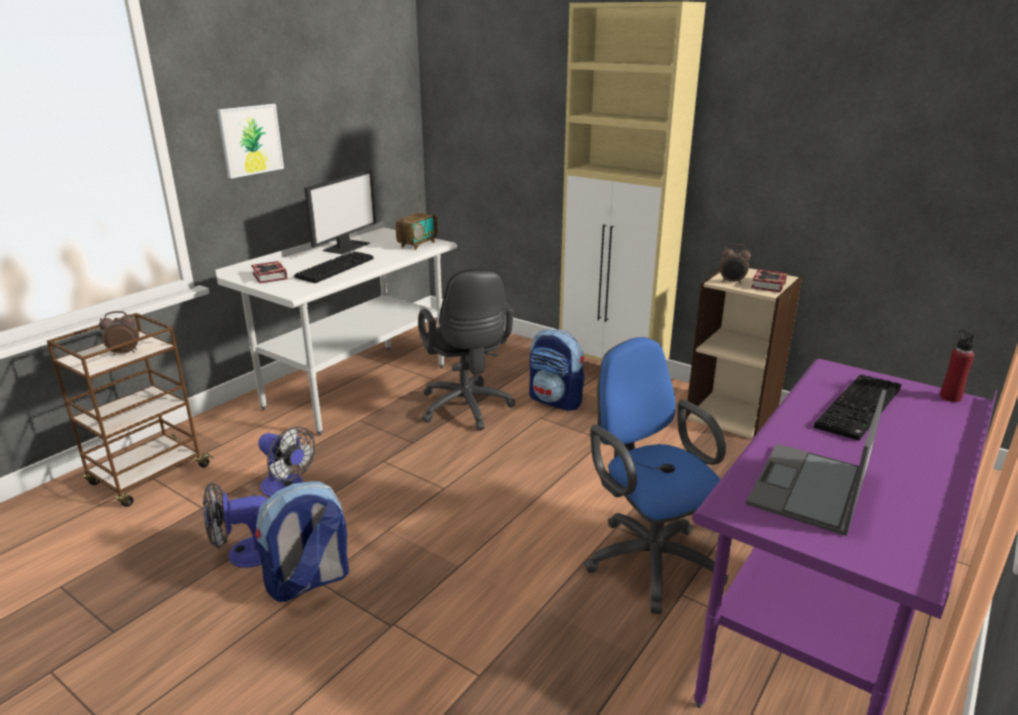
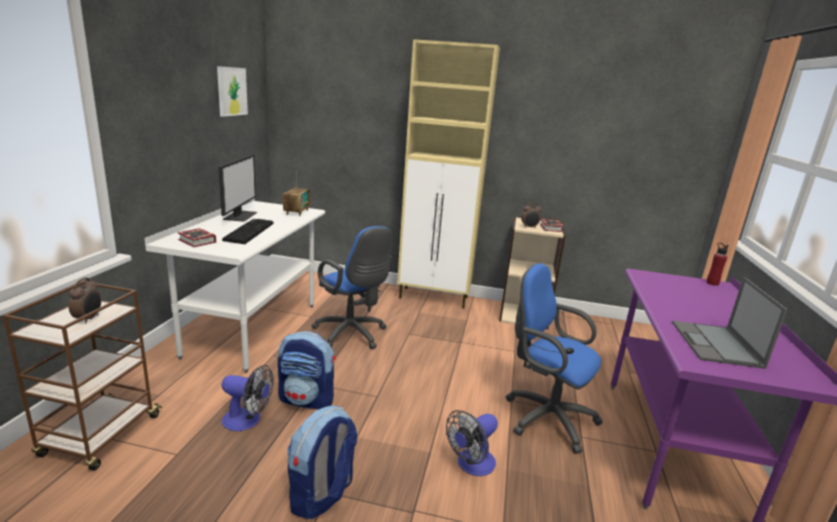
camera: 25 degrees left, 5 degrees down
(124, 353) = (89, 319): alarm clock -> alarm clock turned 135 degrees clockwise
(243, 554) = (246, 486): fan -> fan (471, 465)
(251, 140) = (160, 126): picture -> picture (231, 91)
(466, 409) = (352, 335): black office chair -> blue office chair
(556, 401) = (410, 320): backpack -> backpack (307, 400)
(860, 409) = (683, 295): keyboard -> none

